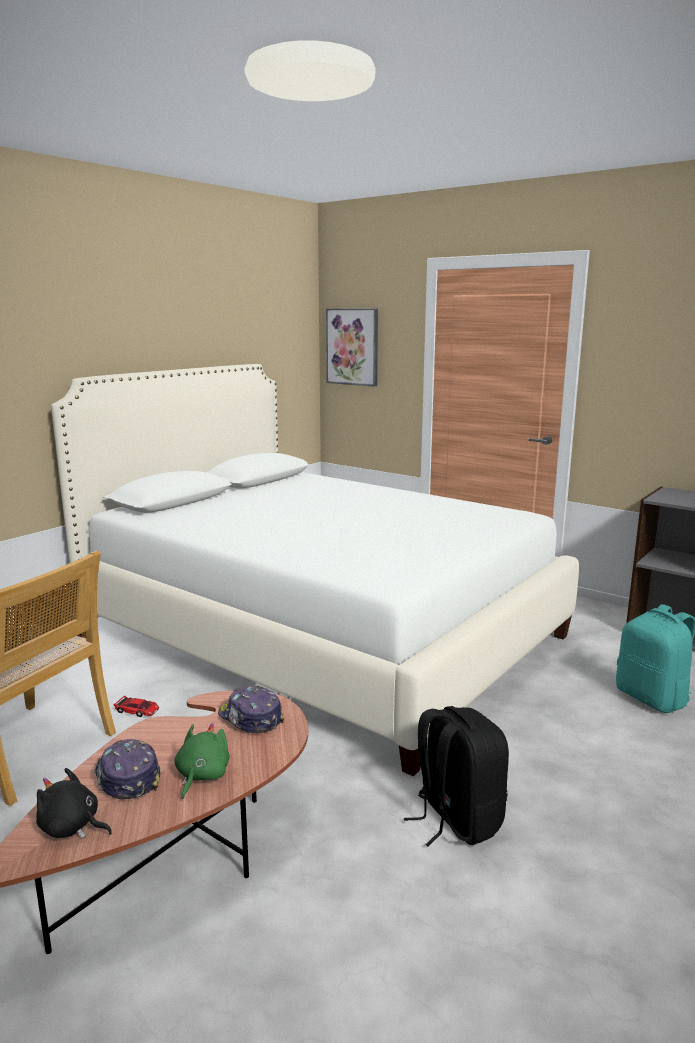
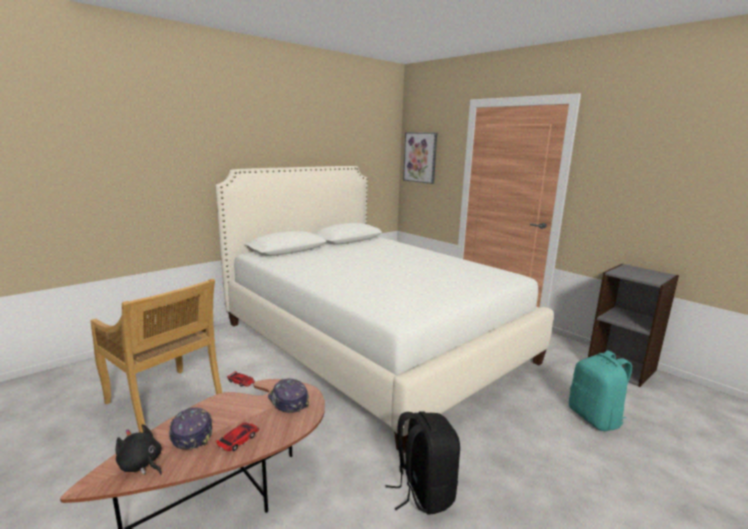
camera: 10 degrees right, 0 degrees up
(201, 776) = (238, 439): green plush toy -> toy car

